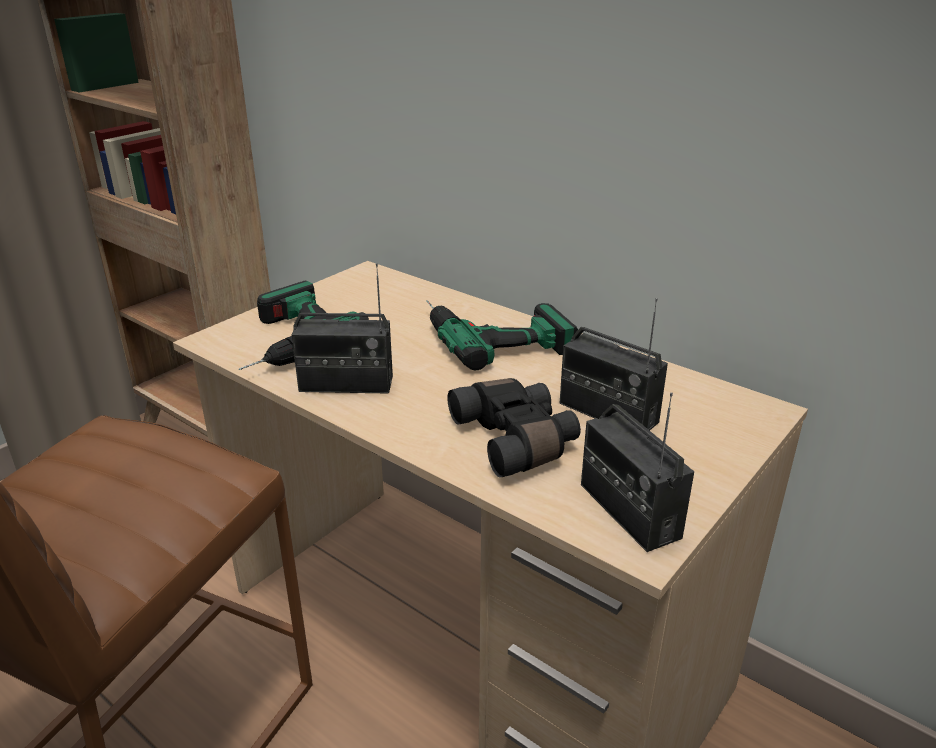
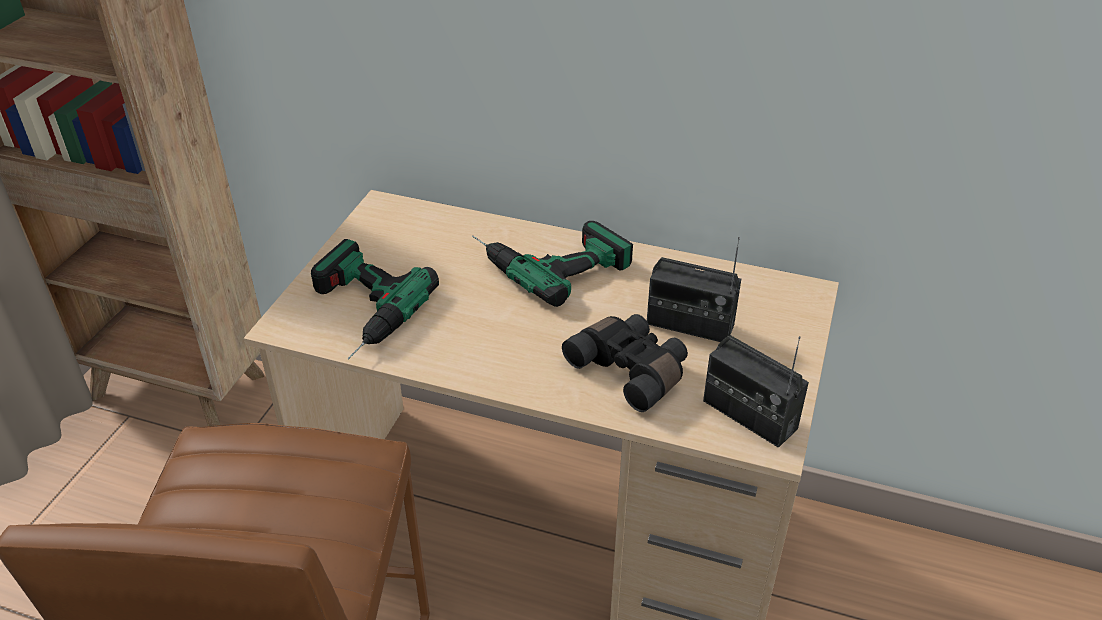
camera: 20 degrees left, 10 degrees up
(346, 384) = (450, 348): radio -> none

